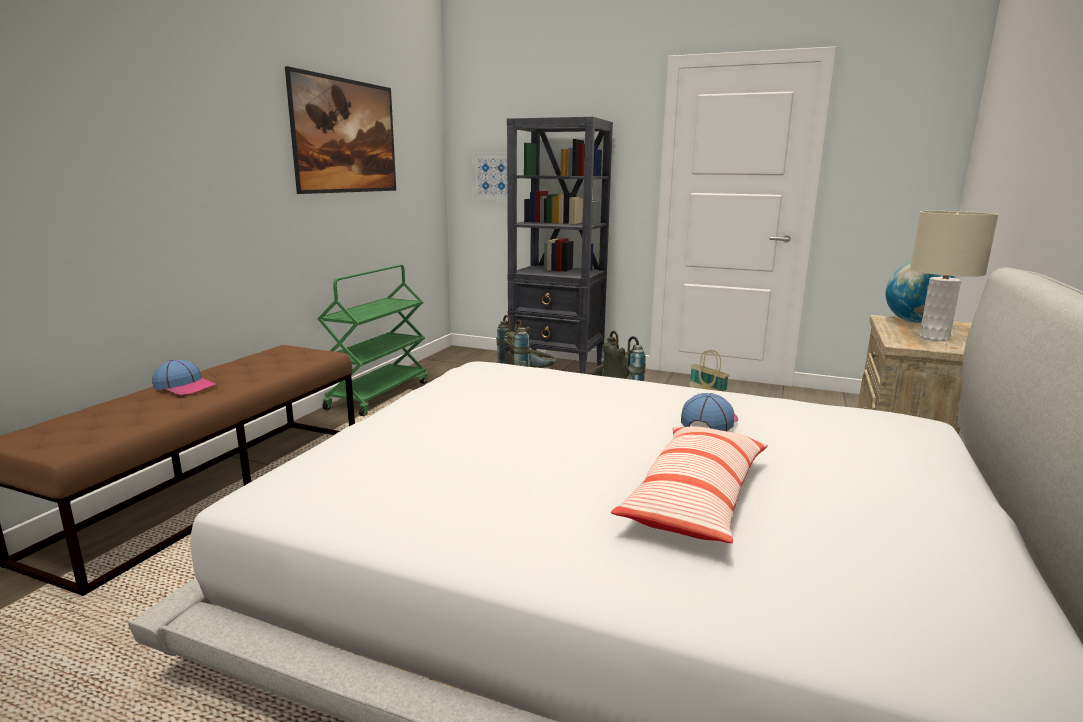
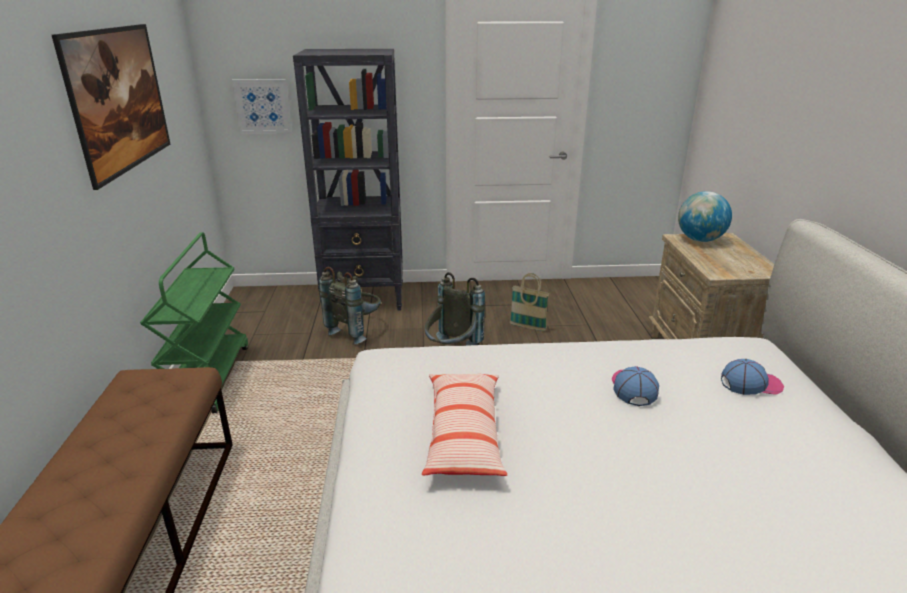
camera: 25 degrees left, 10 degrees up
(185, 387) = (77, 479): cap -> cap (751, 384)
(695, 498) = (698, 487): pillow -> pillow (464, 434)
(934, 338) = (729, 261): beige table lamp -> none

